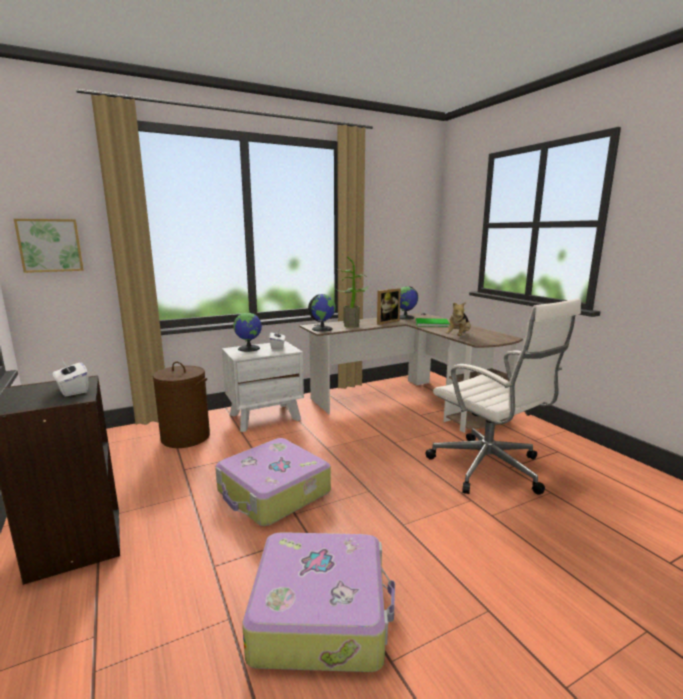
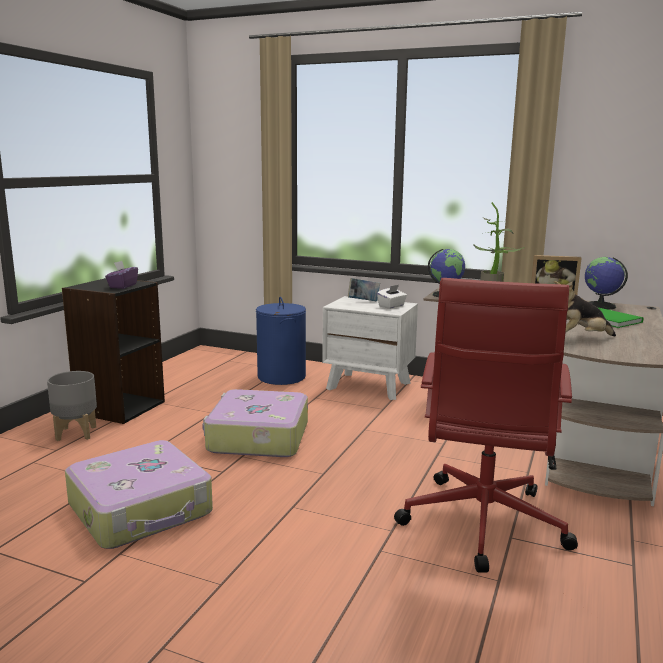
camera: 50 degrees right, 0 degrees up
(50, 245) = (226, 175): picture -> none
(72, 390) = (122, 286): white tissue box -> purple tissue box
(79, 601) = (76, 433): none -> grey planter
(186, 437) = (281, 377): brown laundry basket -> blue laundry basket
(249, 348) = (363, 301): globe -> book
(489, 469) = (482, 525): white office chair -> red office chair

